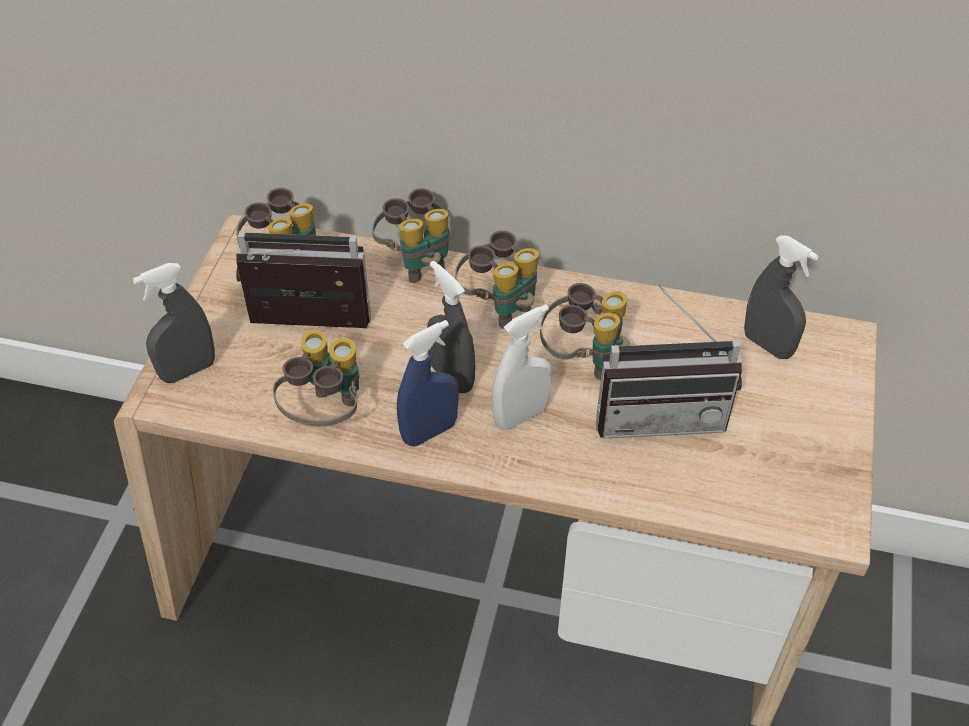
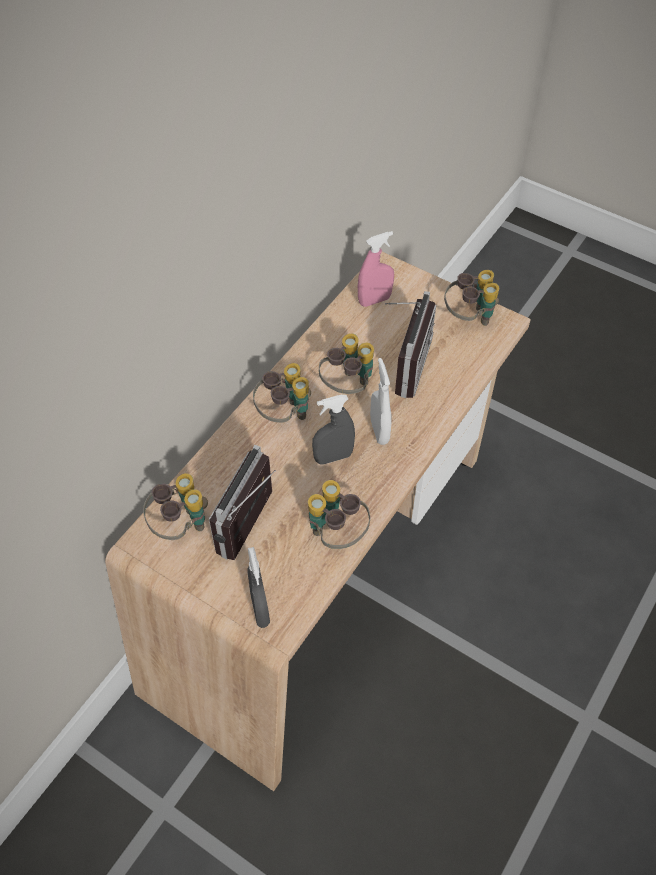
camera: 70 degrees left, 5 degrees up
(416, 261) = (221, 447): binoculars -> binoculars (469, 318)
(429, 432) = (373, 481): blue spray bottle -> none
(767, 345) = (374, 300): grey spray bottle -> pink spray bottle

